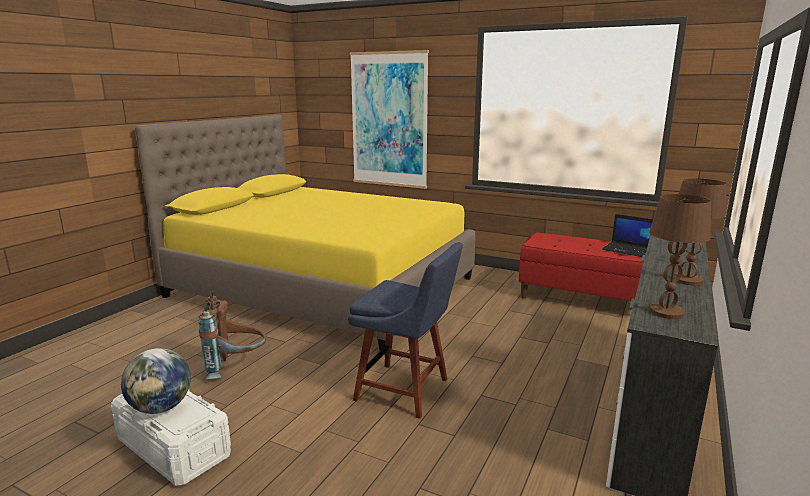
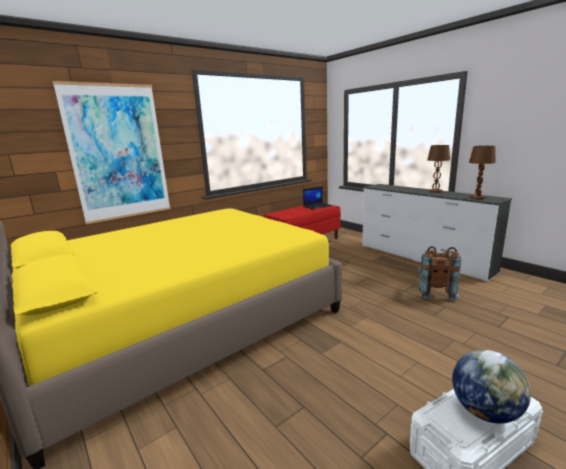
camera: 65 degrees left, 0 degrees up
(236, 368) = (324, 394): brown backpack -> brown backpack (434, 292)
(406, 390) = (392, 312): blue chair -> none

